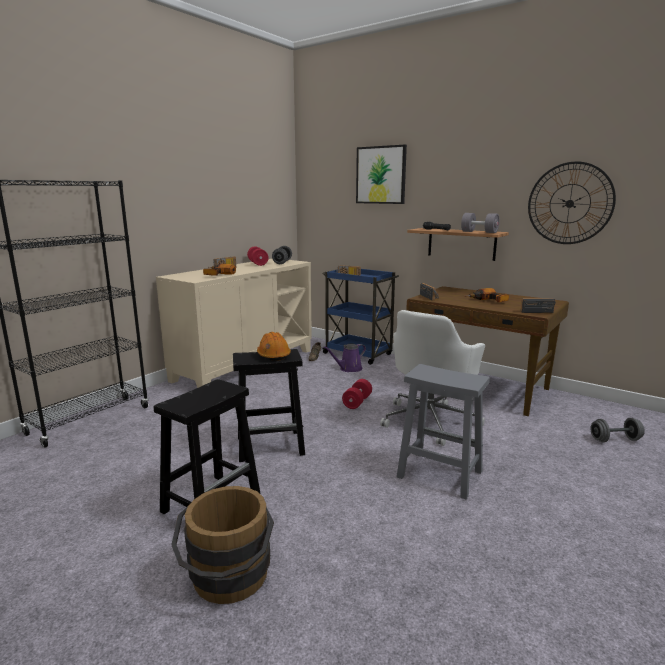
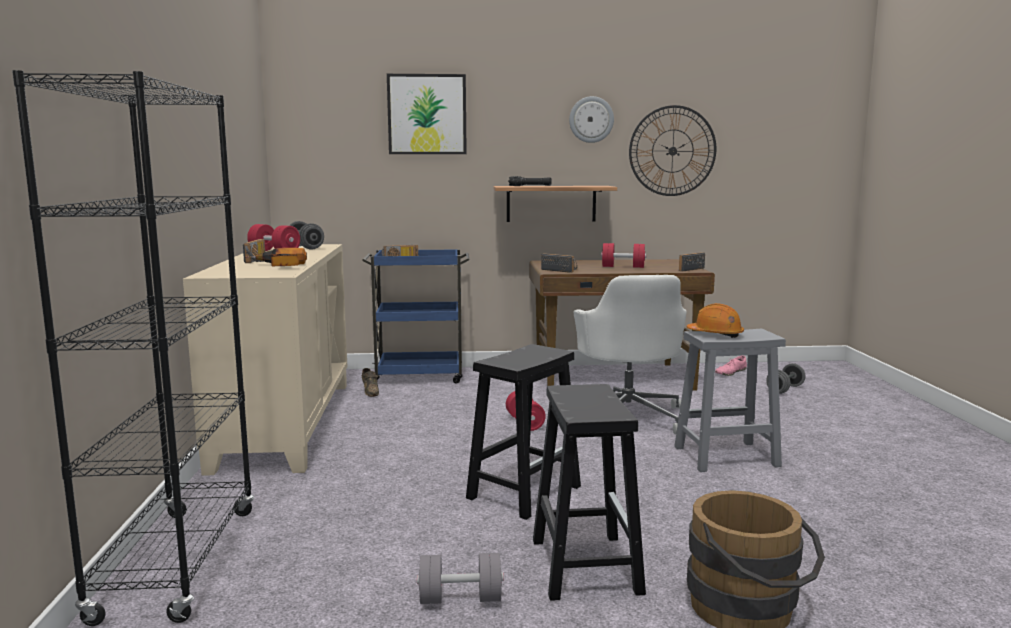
camera: 40 degrees left, 5 degrees down
(273, 355) = (529, 354): orange hard hat -> orange hard hat (715, 334)
(348, 369) = (442, 393): purple watering can -> none
(479, 232) = (587, 186): grey dumbbell -> grey dumbbell (460, 598)
(488, 301) = (623, 267): power drill -> red dumbbell
(497, 176) = (591, 119): none -> wall clock
(592, 410) = (730, 372): none -> pink shoe

